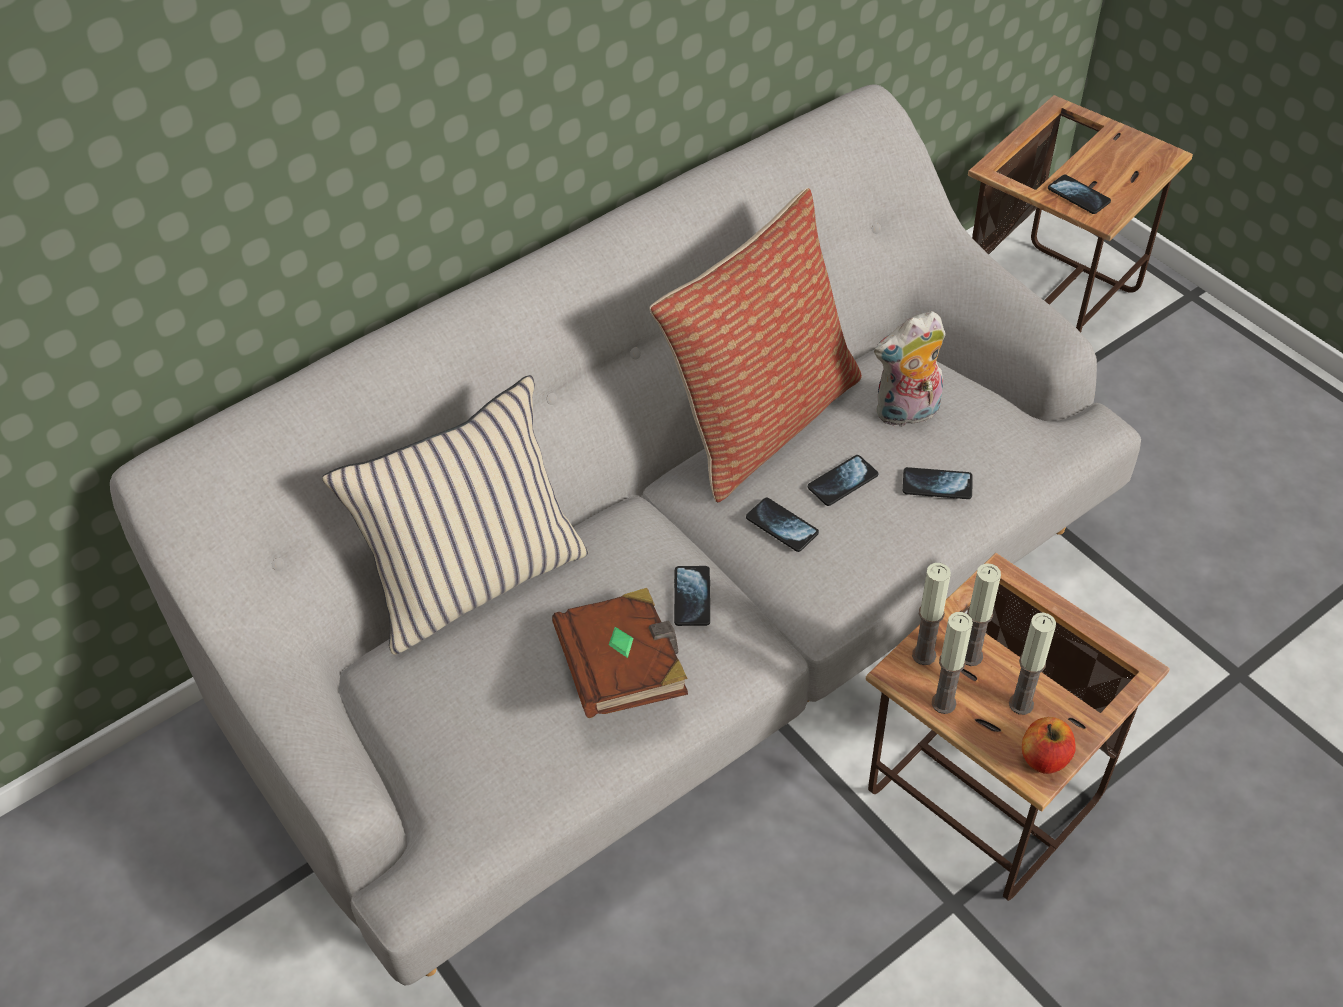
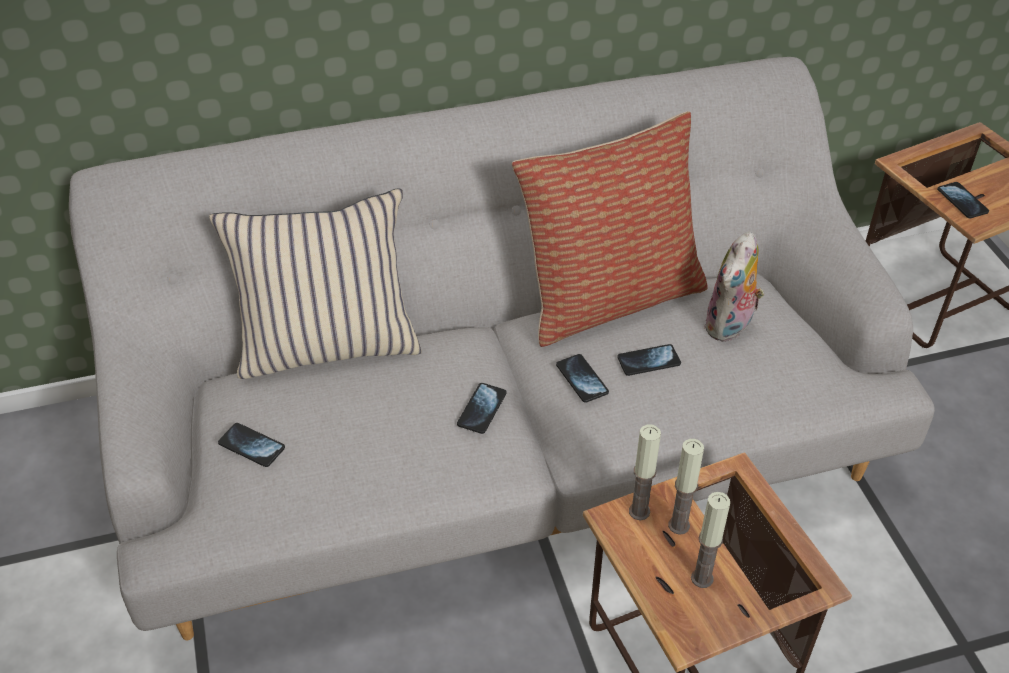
camera: 20 degrees right, 5 degrees down
(623, 670) = (398, 445): brown book -> none
(907, 414) = (730, 327): plush toy -> plush toy turned 60 degrees counterclockwise
(937, 485) = (726, 387): phone -> phone (251, 446)
(943, 703) = (635, 554): candle -> none
(1044, 758) = (699, 628): apple -> none

